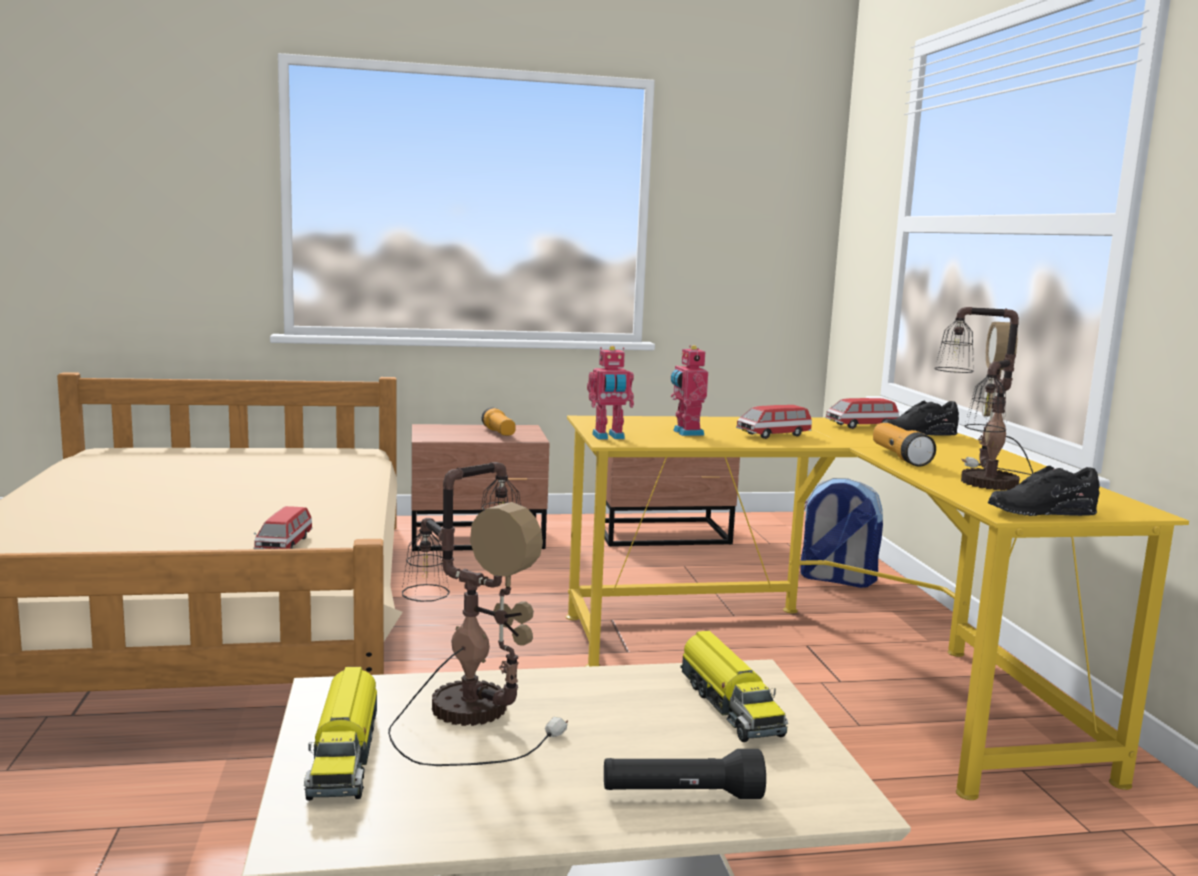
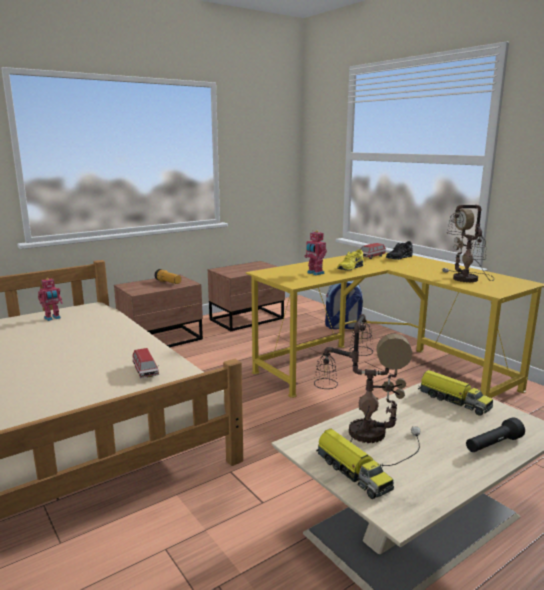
camera: 25 degrees left, 5 degrees up
(609, 437) = (289, 282): toy robot -> toy robot (52, 318)
(773, 435) = (349, 268): toy car -> yellow shoe
(900, 457) = (414, 271): flashlight -> none
(1040, 512) = (503, 290): black shoe -> none

